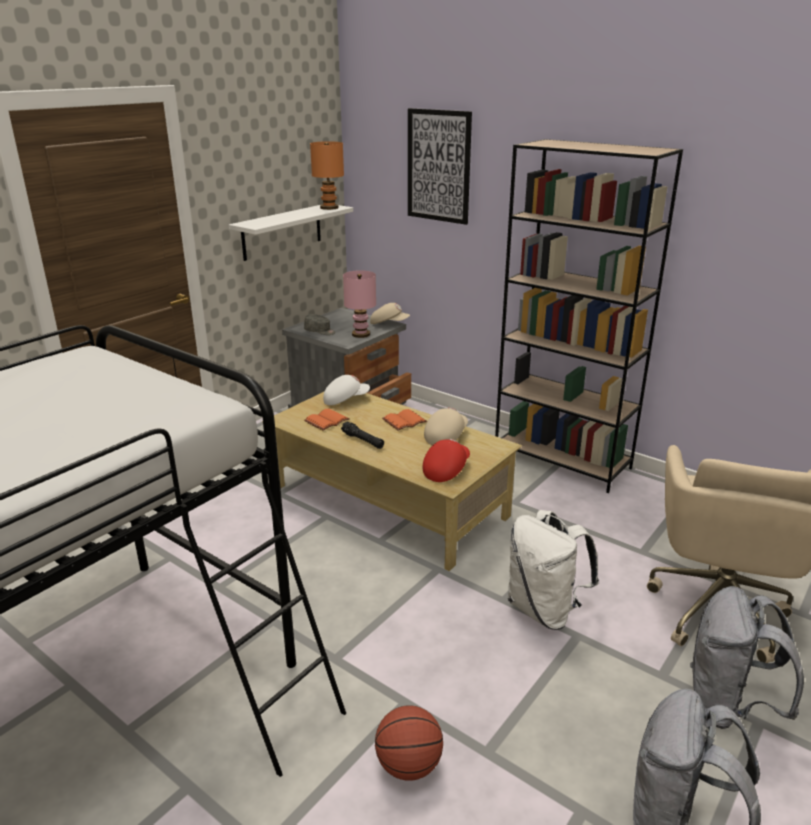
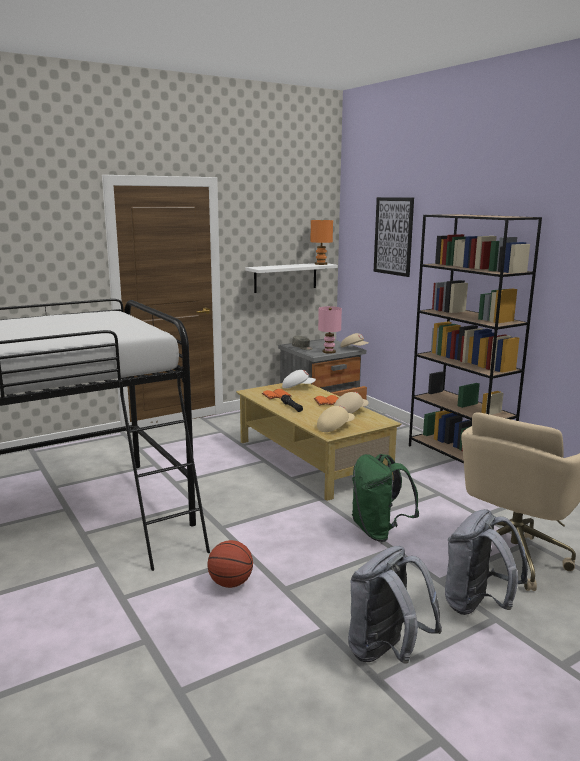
camera: 20 degrees right, 10 degrees down
(446, 469) = (335, 427): red cap -> beige cap
(544, 610) = (379, 531): white backpack -> green backpack

